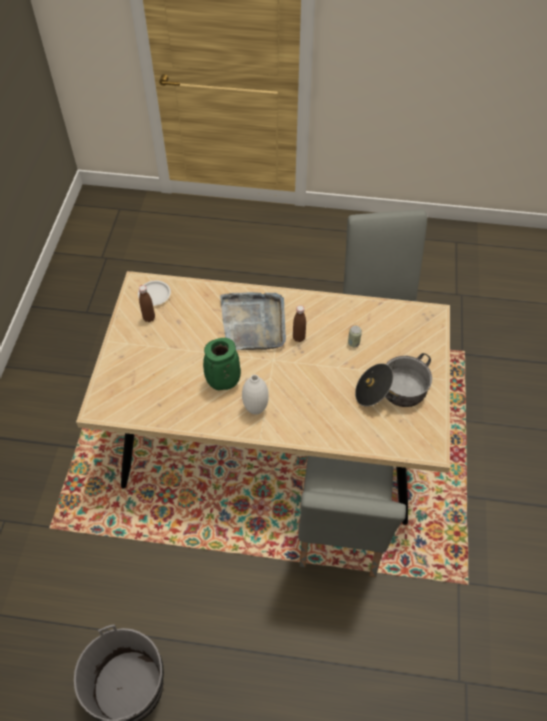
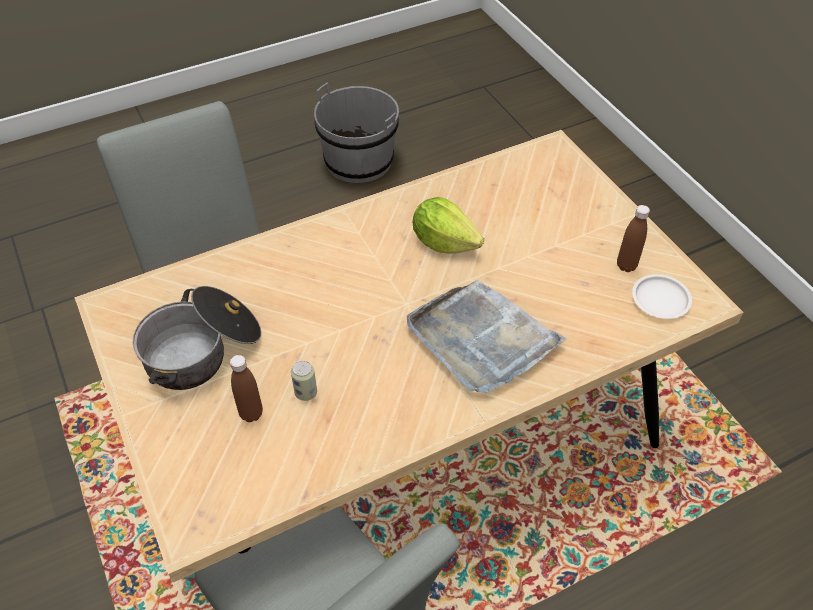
camera: 145 degrees right, 5 degrees down
(223, 383) = (444, 242): green vase -> lettuce
(255, 409) = (376, 236): white vase -> none
(299, 338) = (396, 354): brown bottle -> brown bottle (251, 413)

